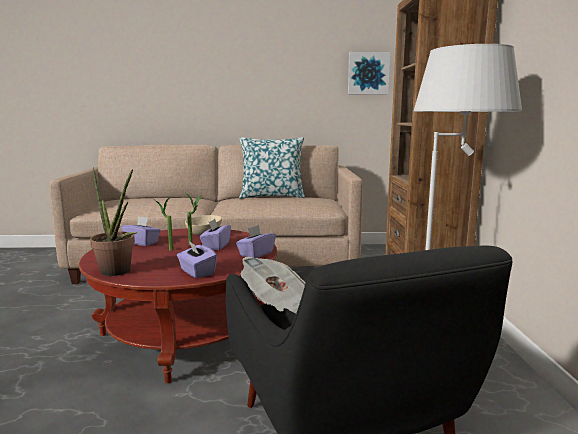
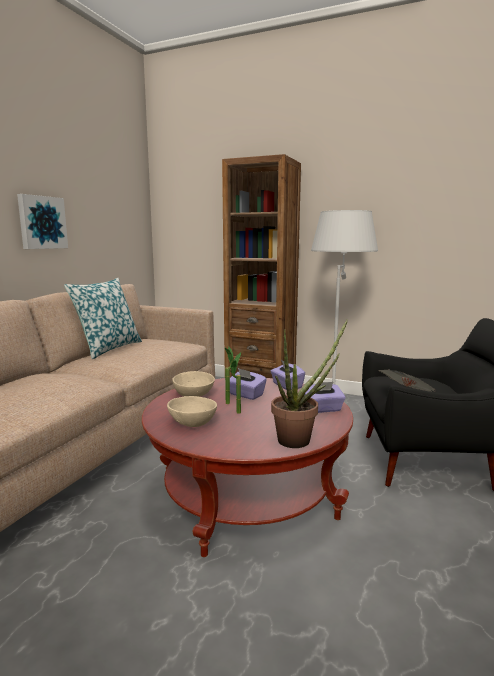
camera: 65 degrees left, 0 degrees up
(142, 242) = (192, 423): purple tissue box -> beige bowl
(368, 73) = (123, 209): picture -> picture (41, 222)

